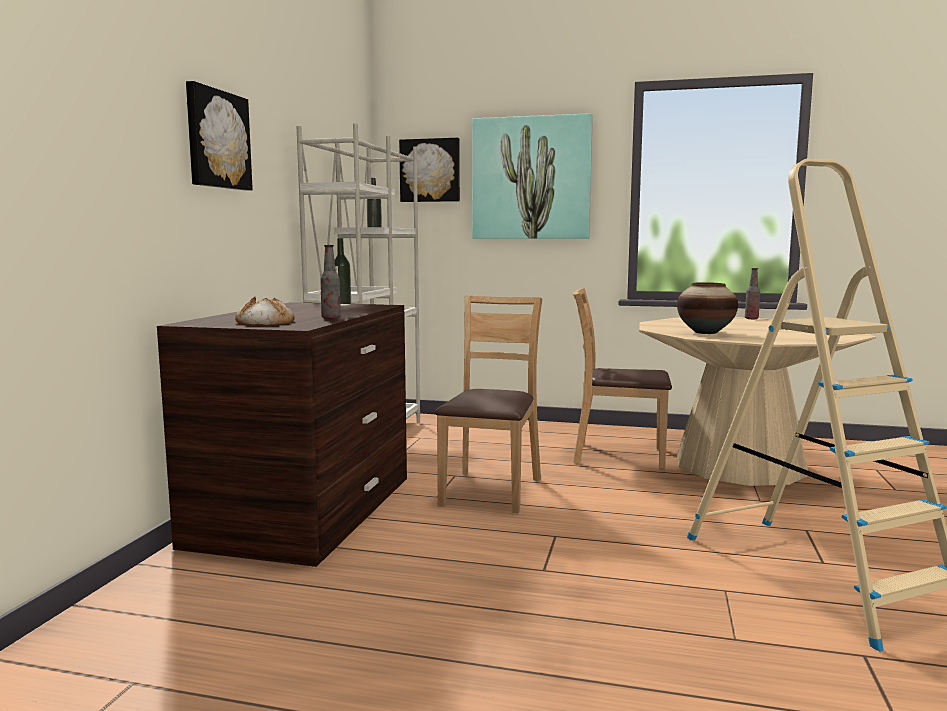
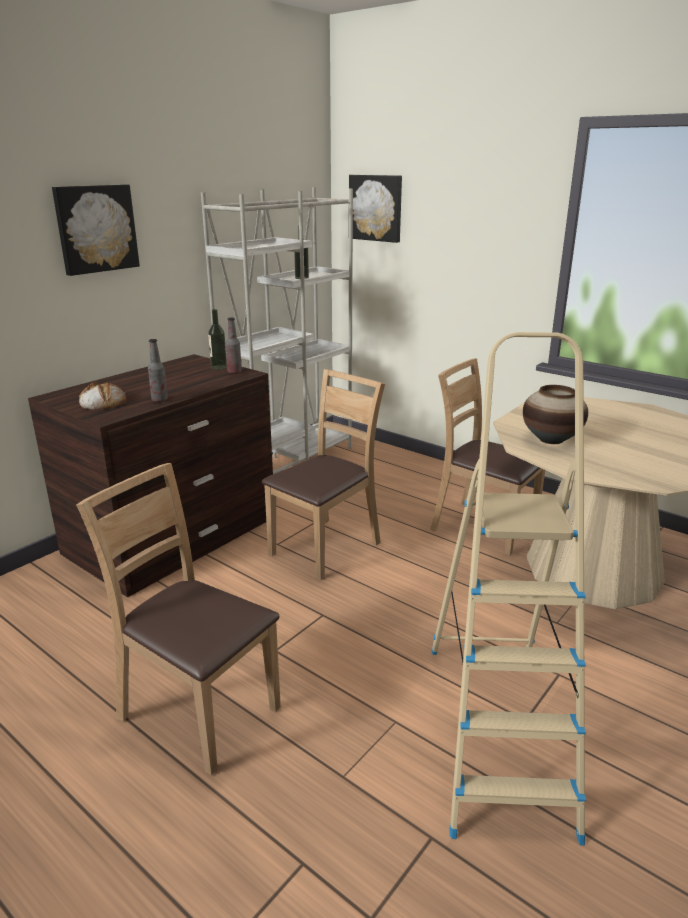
camera: 25 degrees right, 15 degrees up
(527, 632) = (199, 710): none -> brown chair
(531, 178) = (465, 224): picture -> none
(751, 318) = (663, 412): bottle -> bottle (234, 372)

